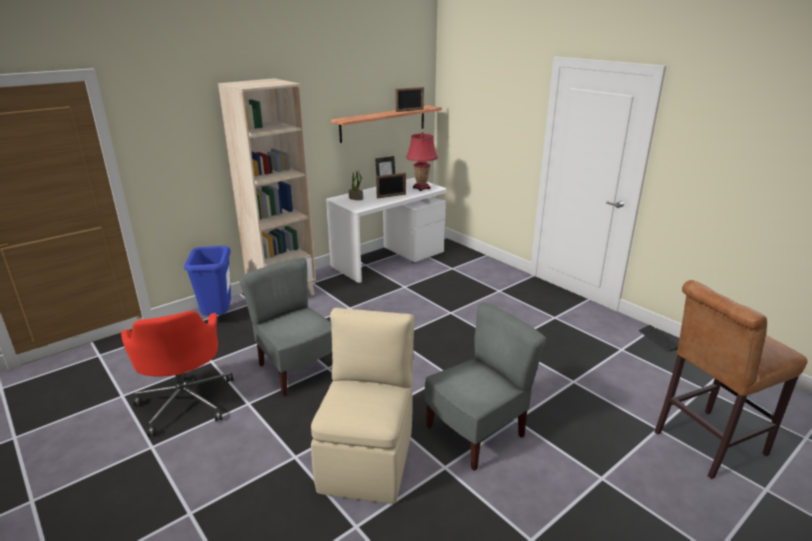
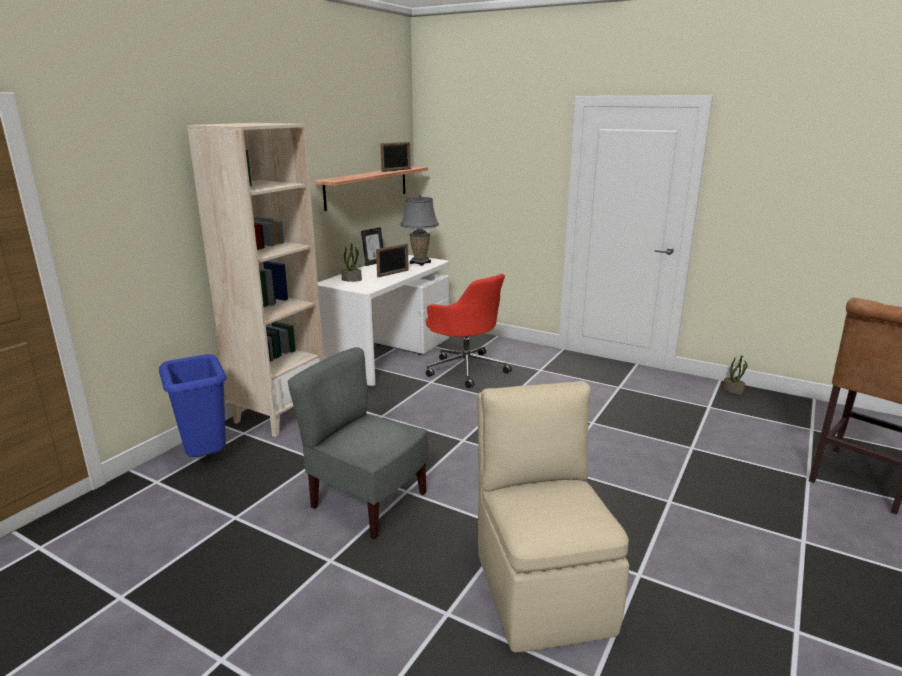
camera: 20 degrees left, 5 degrees down
(186, 401) = (233, 580): red office chair -> red office chair (466, 369)
(421, 188) = (420, 263): red table lamp -> grey table lamp
(476, 433) = (641, 526): grey chair -> none
(658, 339) = (733, 390): keyboard -> potted plant

